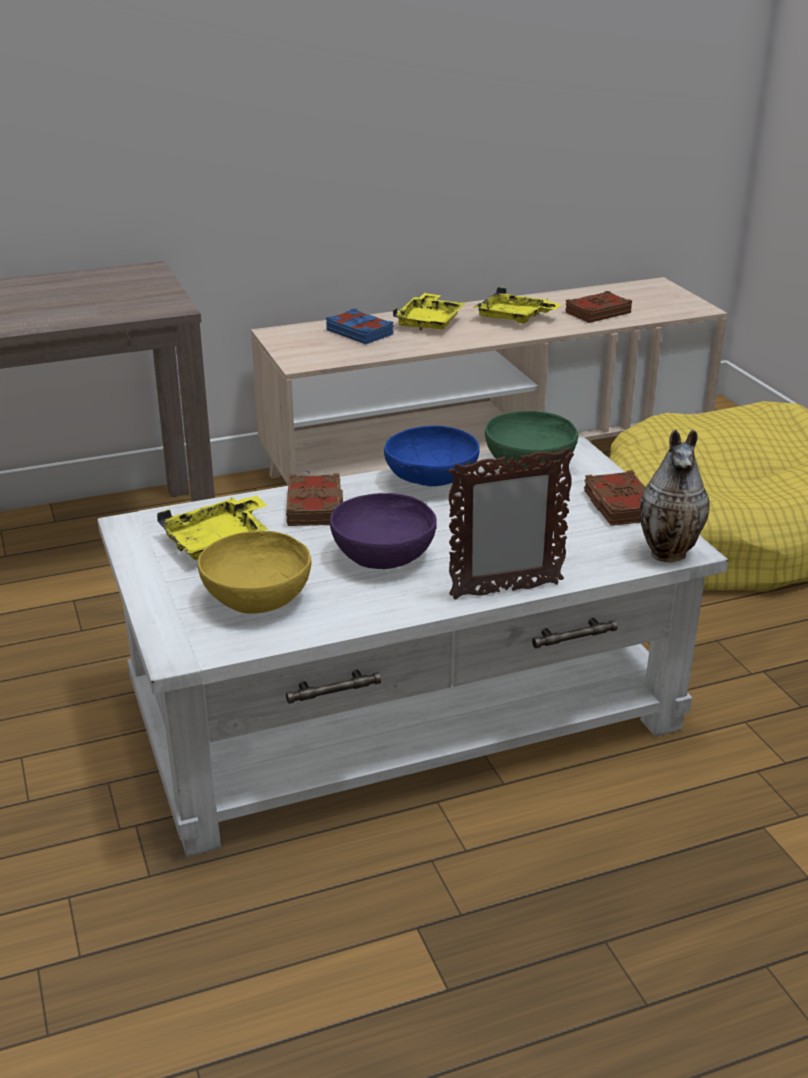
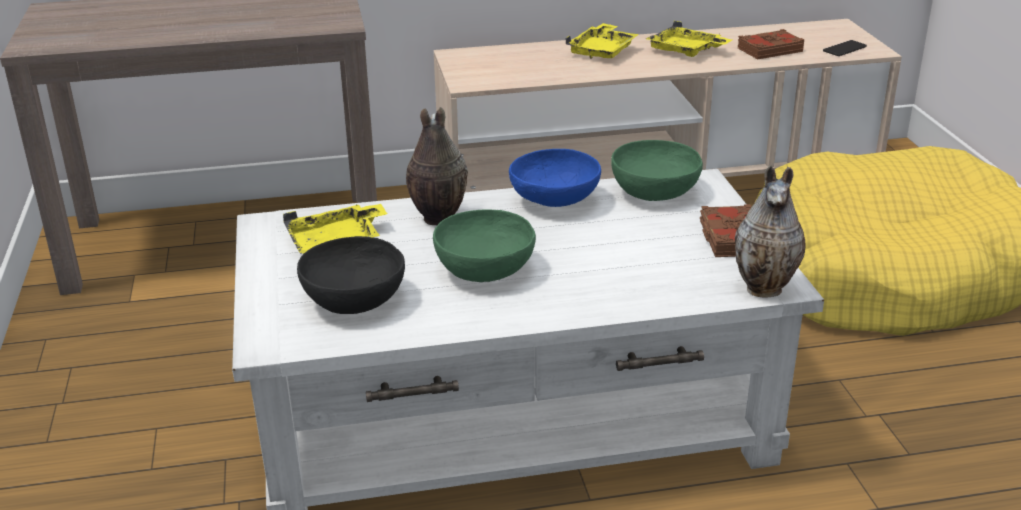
camera: 10 degrees right, 0 degrees up
(256, 598) = (353, 300): yellow bowl -> black bowl
(315, 507) = (437, 219): brown book -> vase
(360, 332) = (533, 58): blue book -> none
(383, 556) = (484, 269): purple bowl -> green bowl
(505, 591) = (590, 312): picture frame -> none
(670, 308) = (844, 49): none -> phone

